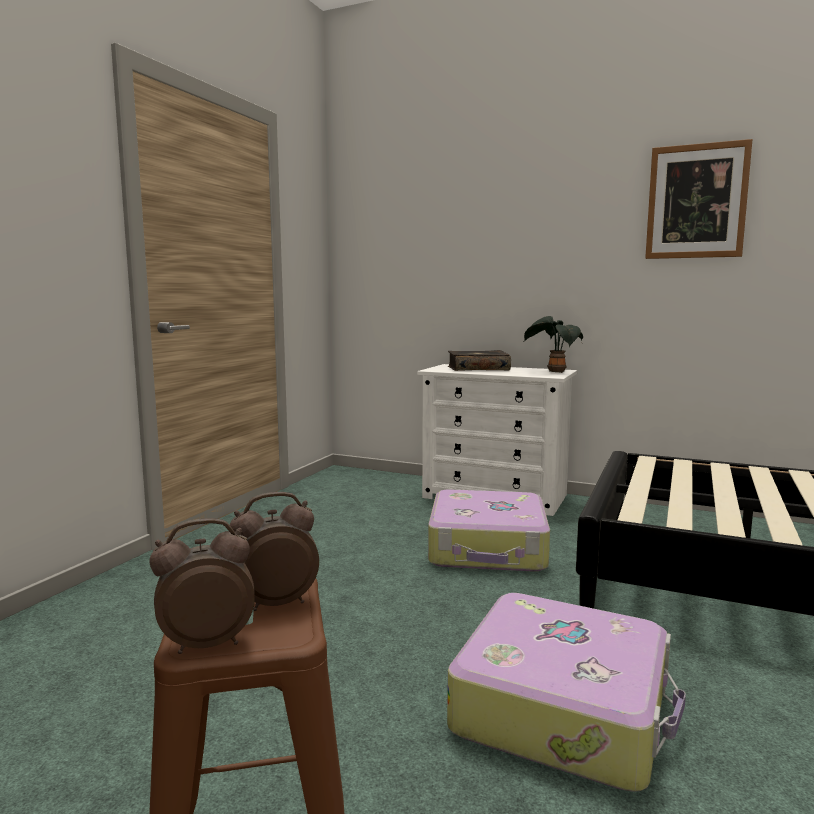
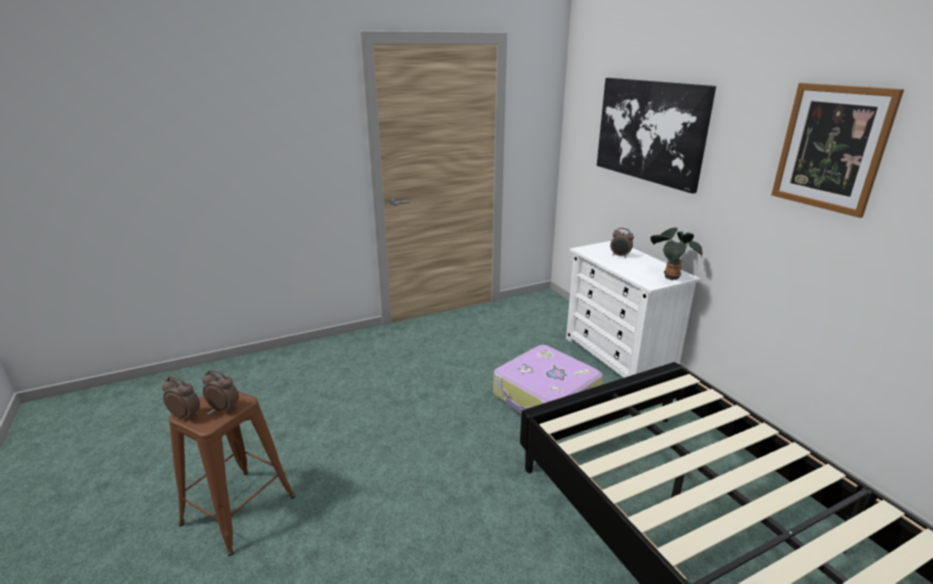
camera: 40 degrees right, 15 degrees up
(474, 227) = (650, 131): none -> picture
(478, 369) = (620, 256): book -> alarm clock
(564, 708) = (431, 510): suitcase -> none

